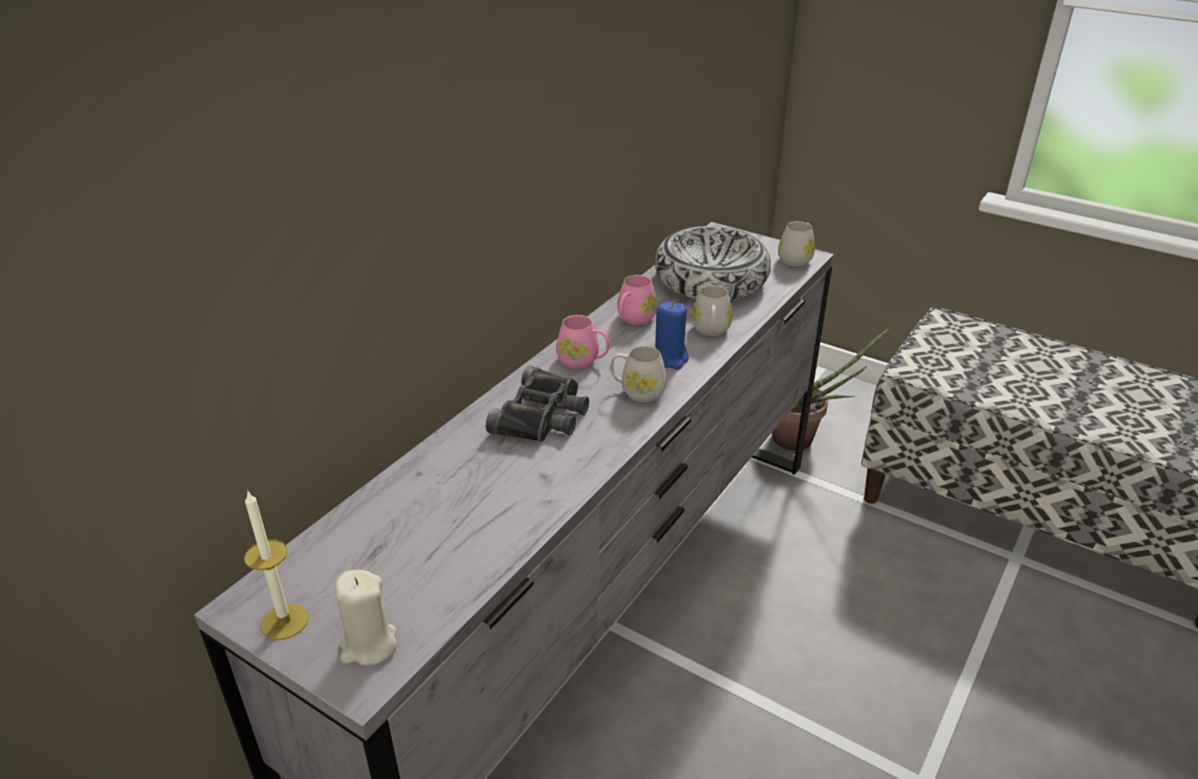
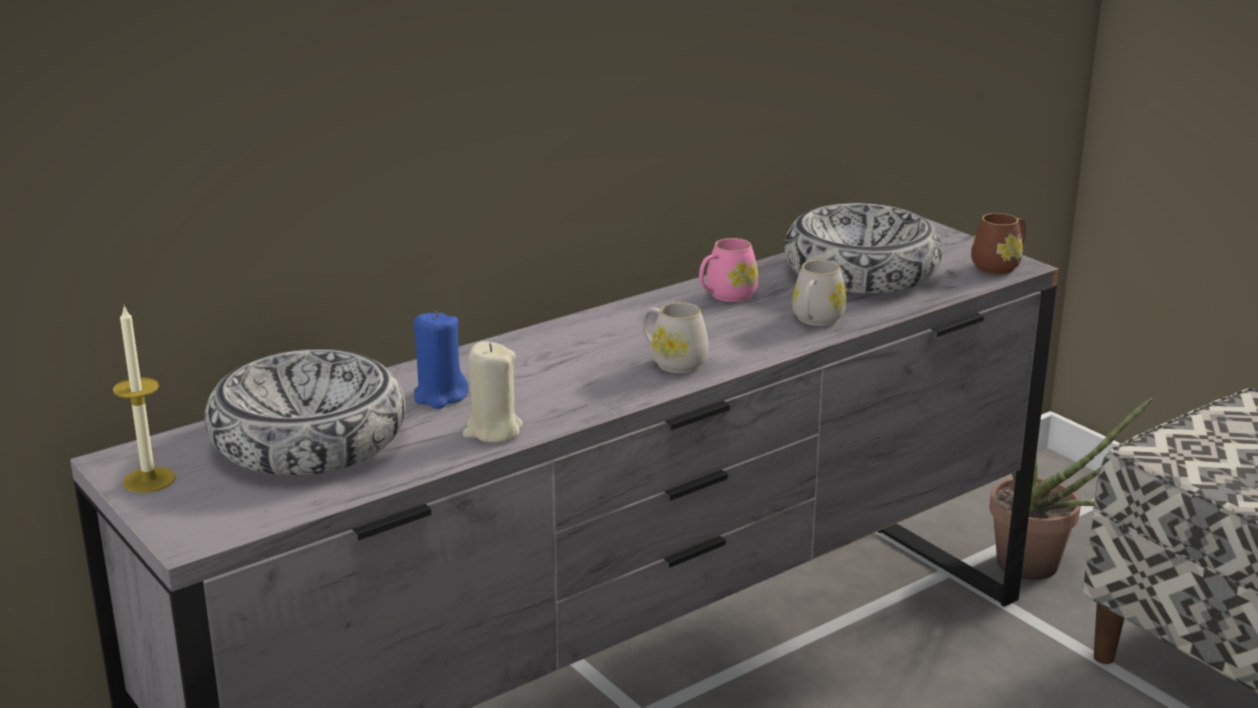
camera: 20 degrees right, 10 degrees down
(368, 645) = (216, 513): beige candle -> beige candle (492, 431)
(401, 538) = (309, 439): none -> bowl
(542, 415) = (542, 365): black binoculars -> none
(583, 361) = (630, 325): pink mug -> none
(670, 359) = (739, 338): blue candle -> blue candle (440, 396)
(796, 258) = (999, 265): white mug -> brown mug

